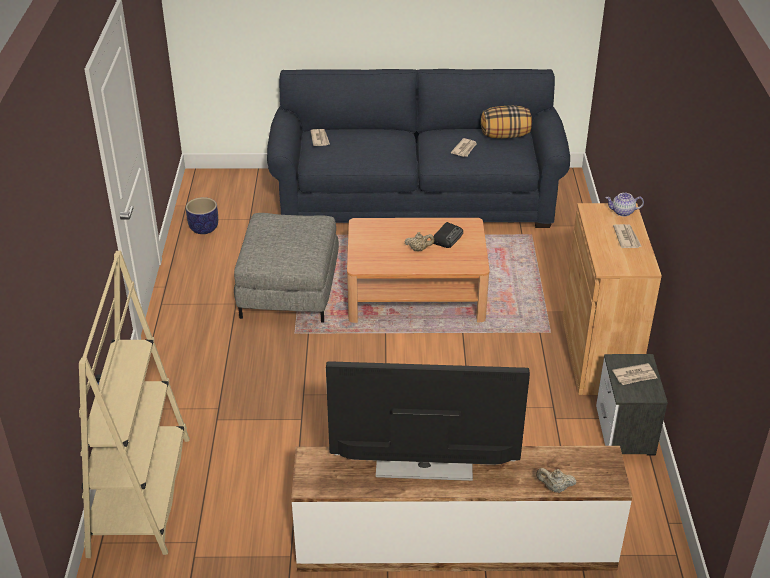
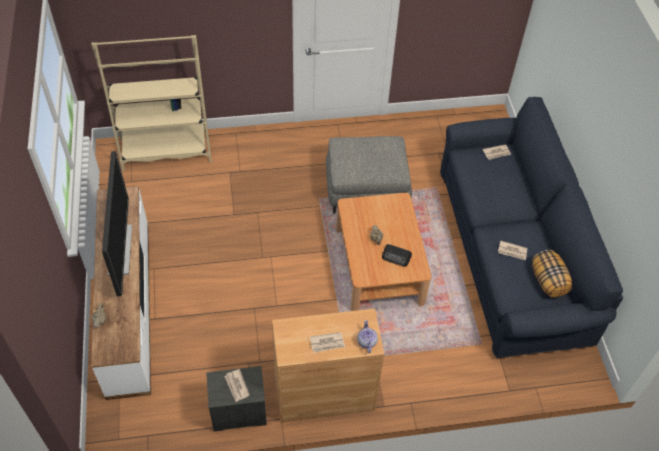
camera: 80 degrees right, 15 degrees up
(204, 228) = (429, 129): planter -> none

